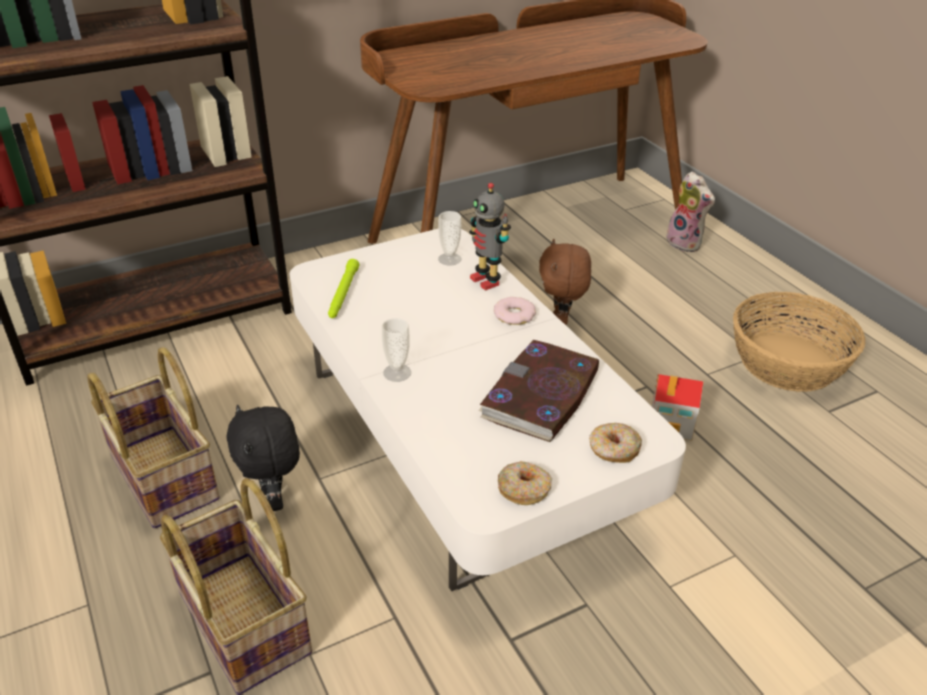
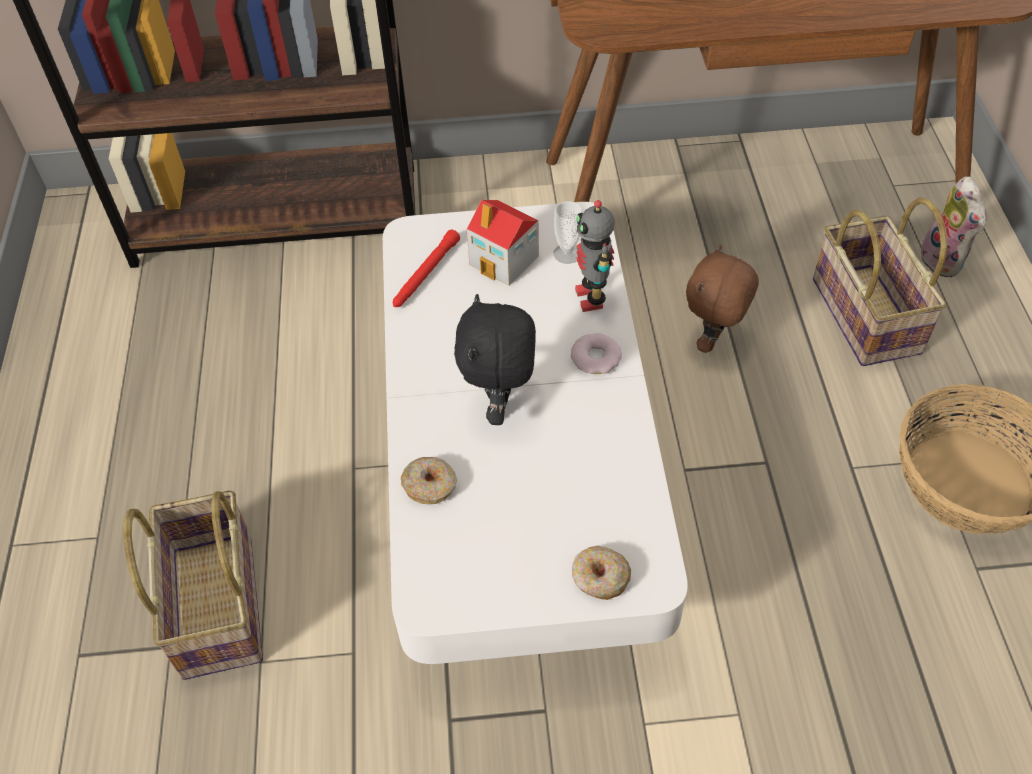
camera: 25 degrees right, 15 degrees up
(161, 477) = (209, 417): basket -> basket (863, 315)
(274, 499) = (300, 479): black plush toy -> black plush toy (500, 405)
(343, 294) = (425, 274): green flashlight -> red flashlight
(397, 373) = (428, 401): cup -> none
(524, 489) = (477, 594): donut -> donut (430, 485)
(541, 395) = (563, 479): book -> none
(672, 422) = (767, 521): toy house -> toy house (505, 261)

